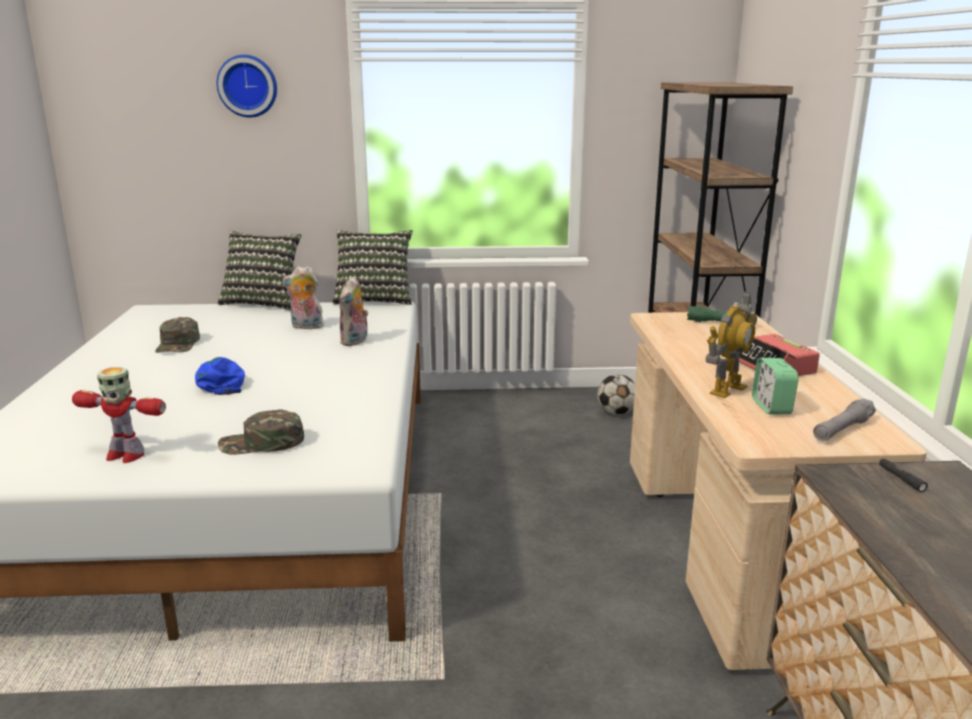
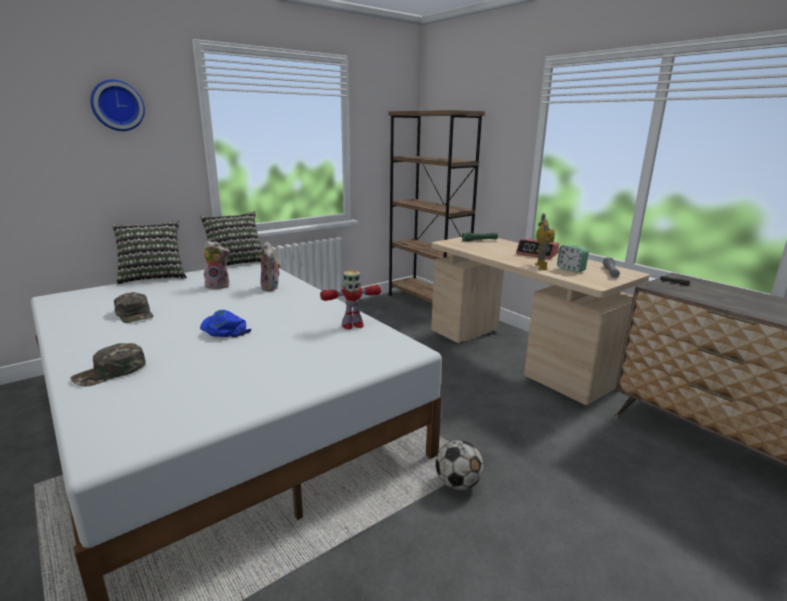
camera: 35 degrees left, 0 degrees up
(125, 455) = (240, 389): toy robot -> toy robot (352, 325)
(261, 443) = (325, 355): green cap -> green cap (110, 372)
(306, 327) = (218, 286): plush toy -> plush toy turned 150 degrees counterclockwise
(616, 413) = (390, 309): football -> football (458, 483)

